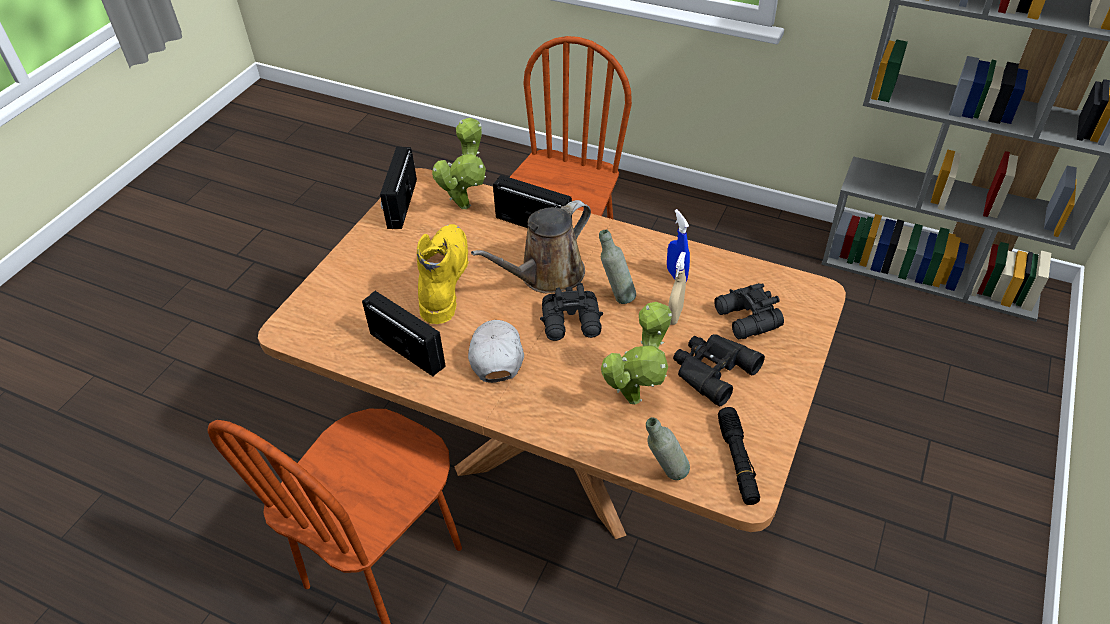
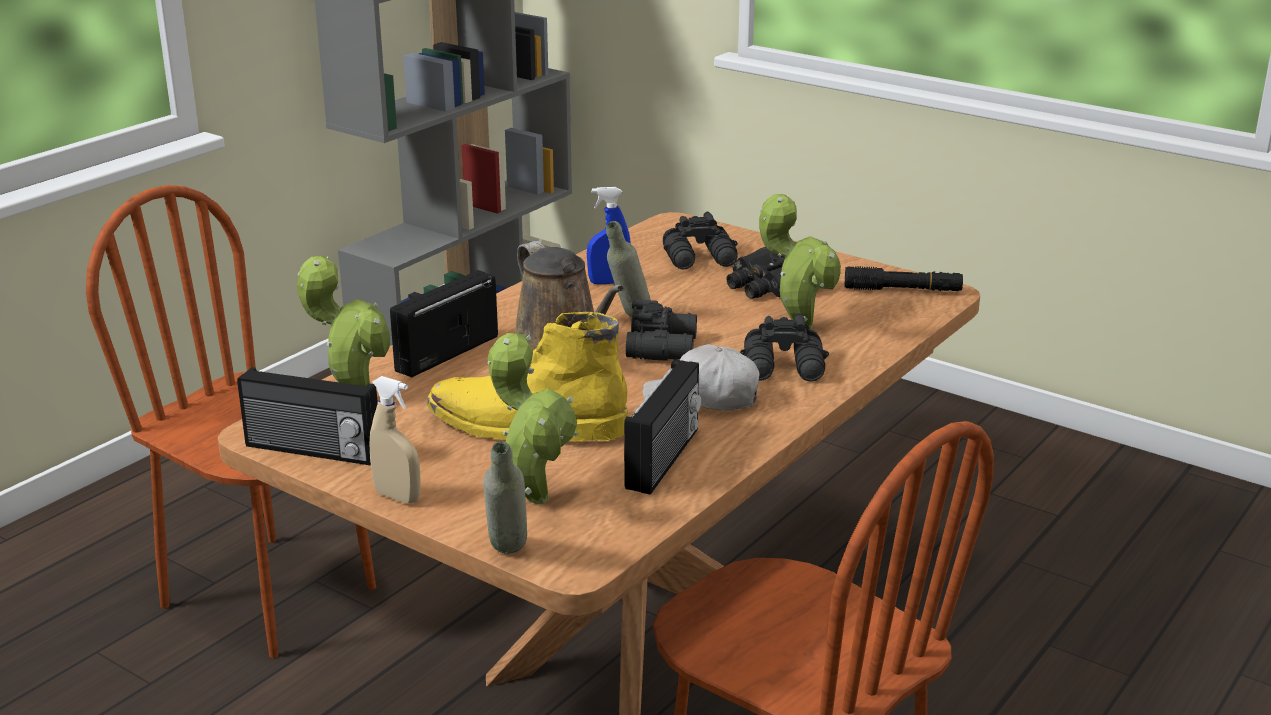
camera: 80 degrees left, 20 degrees down
(359, 299) = (534, 495): none -> potted plant
(409, 349) = (665, 459): radio -> radio turned 150 degrees clockwise
(556, 395) = (785, 368): none -> black binoculars
(665, 475) = (916, 325): grey bottle -> grey bottle (508, 556)
(675, 315) = (677, 291): beige spray bottle -> beige spray bottle (397, 497)

